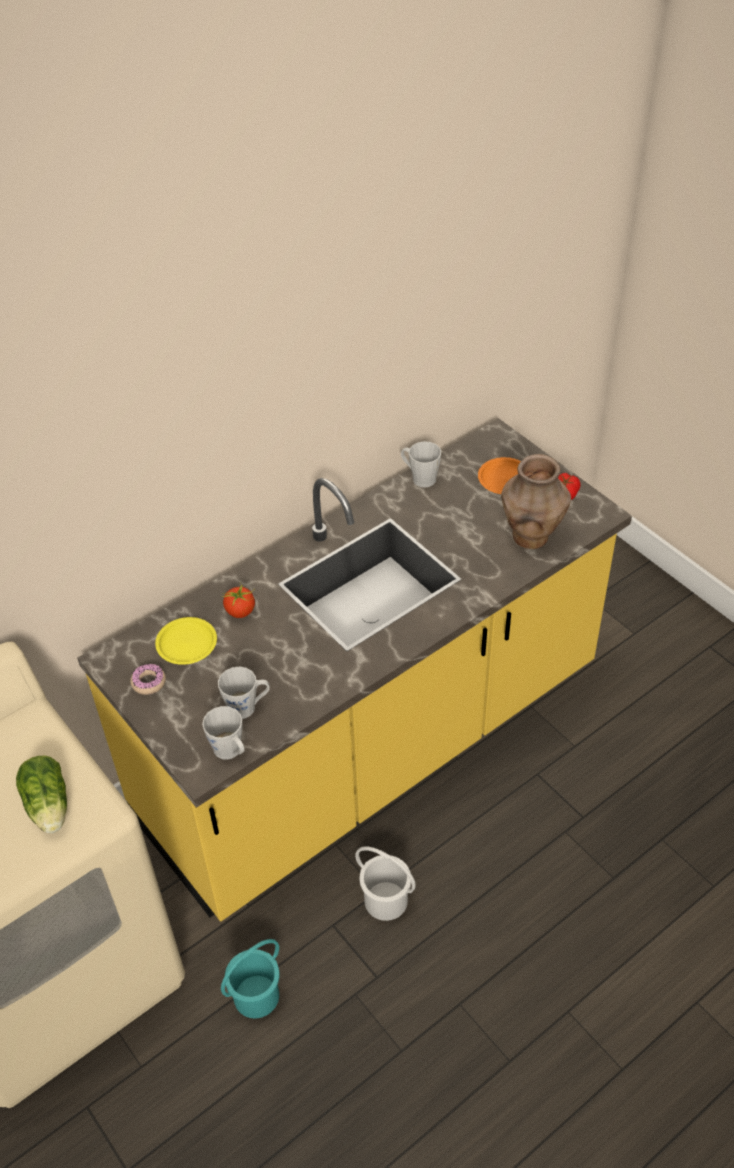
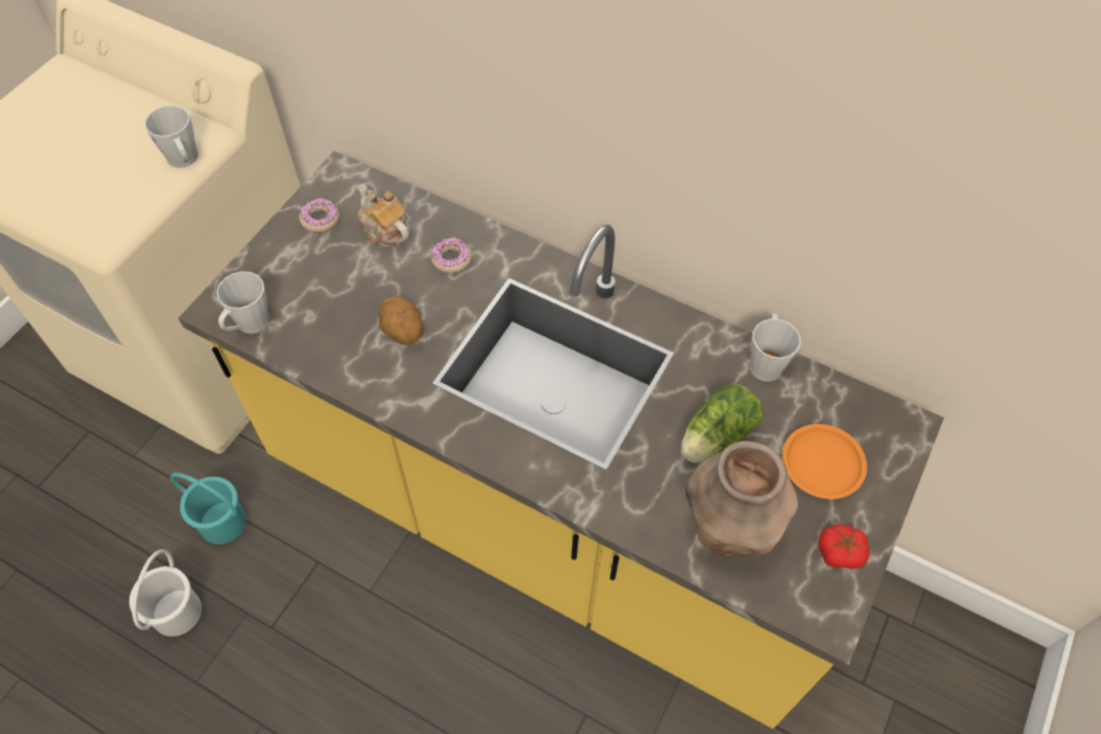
camera: 65 degrees right, 10 degrees up
(49, 808) = (100, 194): lettuce -> lettuce (714, 438)
(187, 644) = (384, 231): yellow plate -> teapot
(241, 611) = (451, 259): tomato -> donut
(247, 707) = (315, 317): grey mug -> grey mug (184, 160)
(292, 657) = (402, 332): none -> potato
(386, 899) = (362, 603): white bucket -> white bucket (178, 612)

